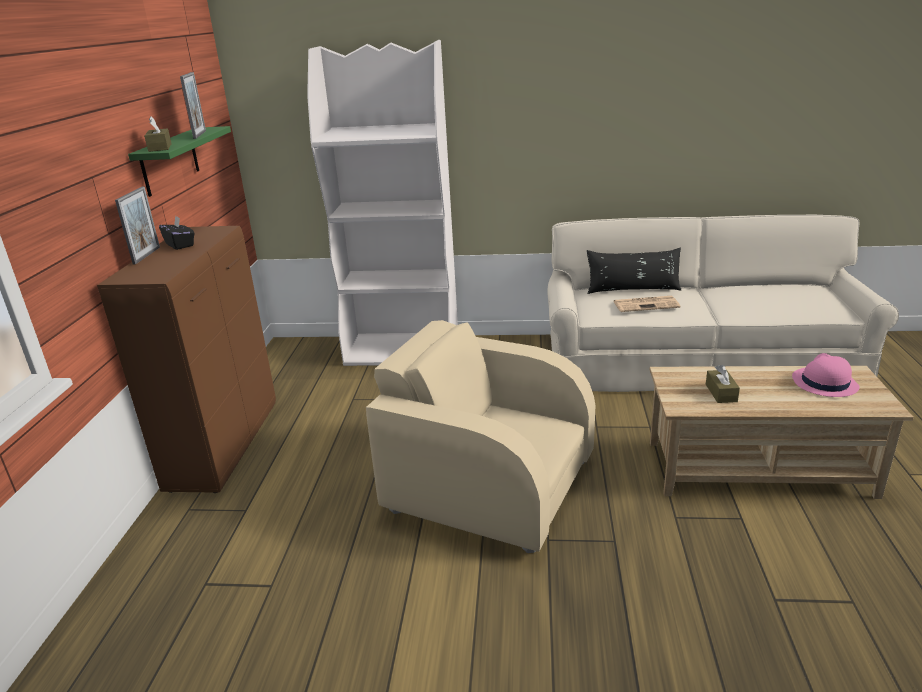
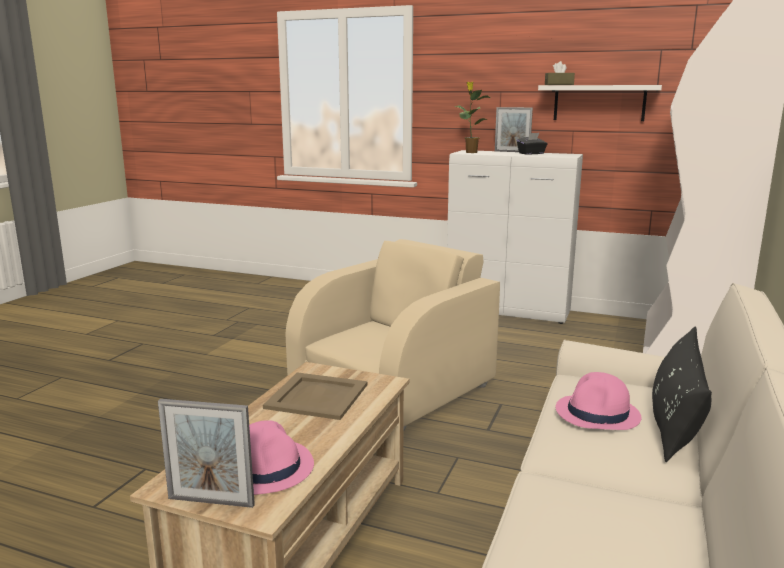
camera: 105 degrees right, 10 degrees down
(152, 274) = (470, 152): none -> potted plant
(170, 161) = (599, 103): green shelf -> white shelf
(200, 134) = (614, 84): picture frame -> picture frame (211, 502)
(225, 445) = (509, 311): brown cabinet -> white cabinet
(646, 304) = (598, 414): newspaper -> pink hat
(721, 393) = (316, 396): brown tissue box -> beige tray

